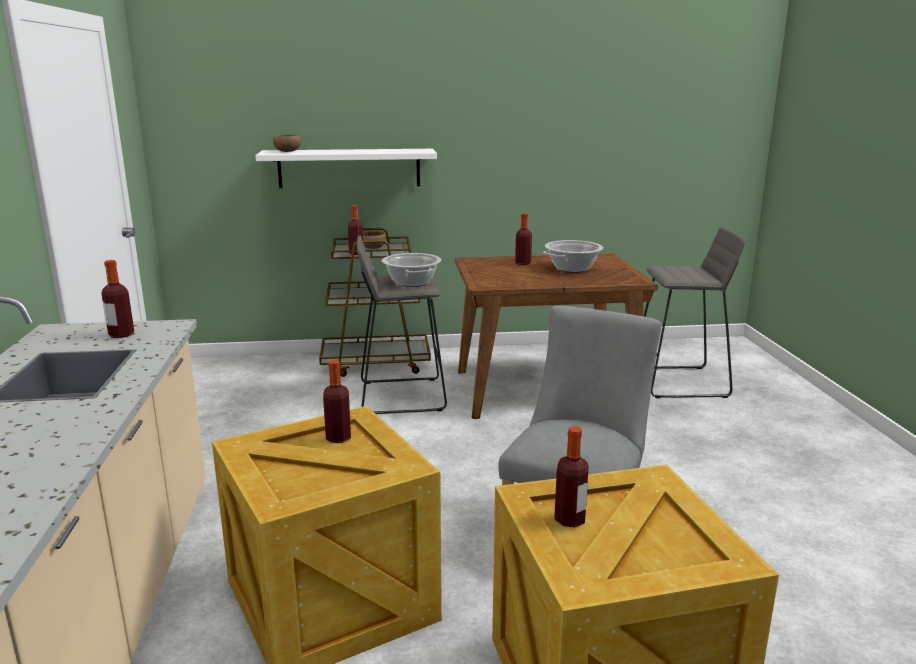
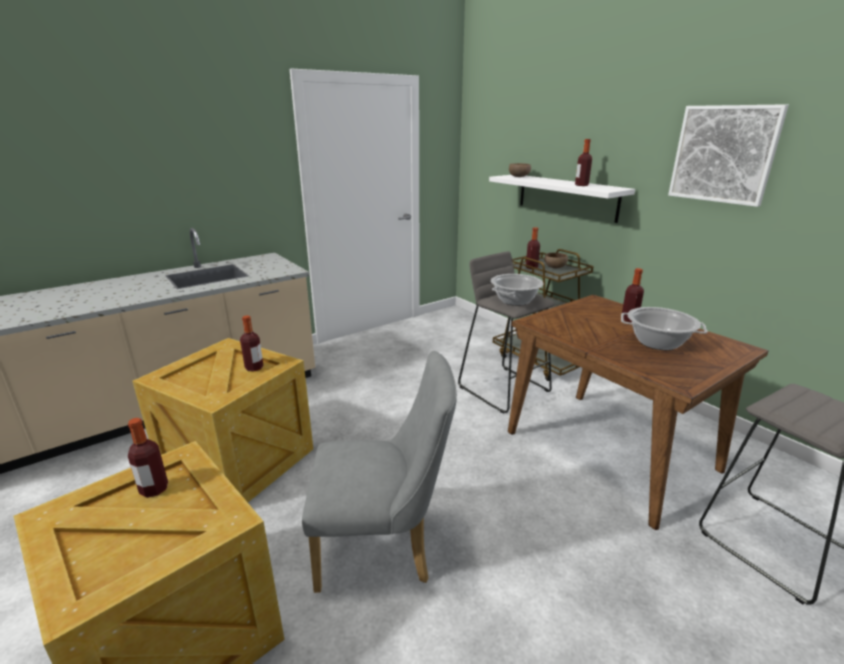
camera: 60 degrees right, 5 degrees up
(121, 334) = (269, 267): bottle -> bottle (581, 185)
(509, 109) = (723, 154): none -> picture

